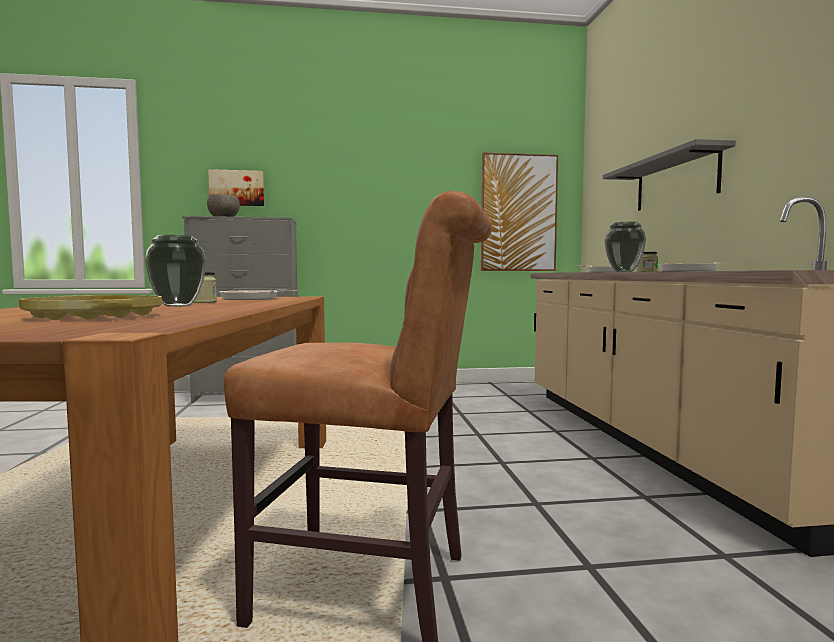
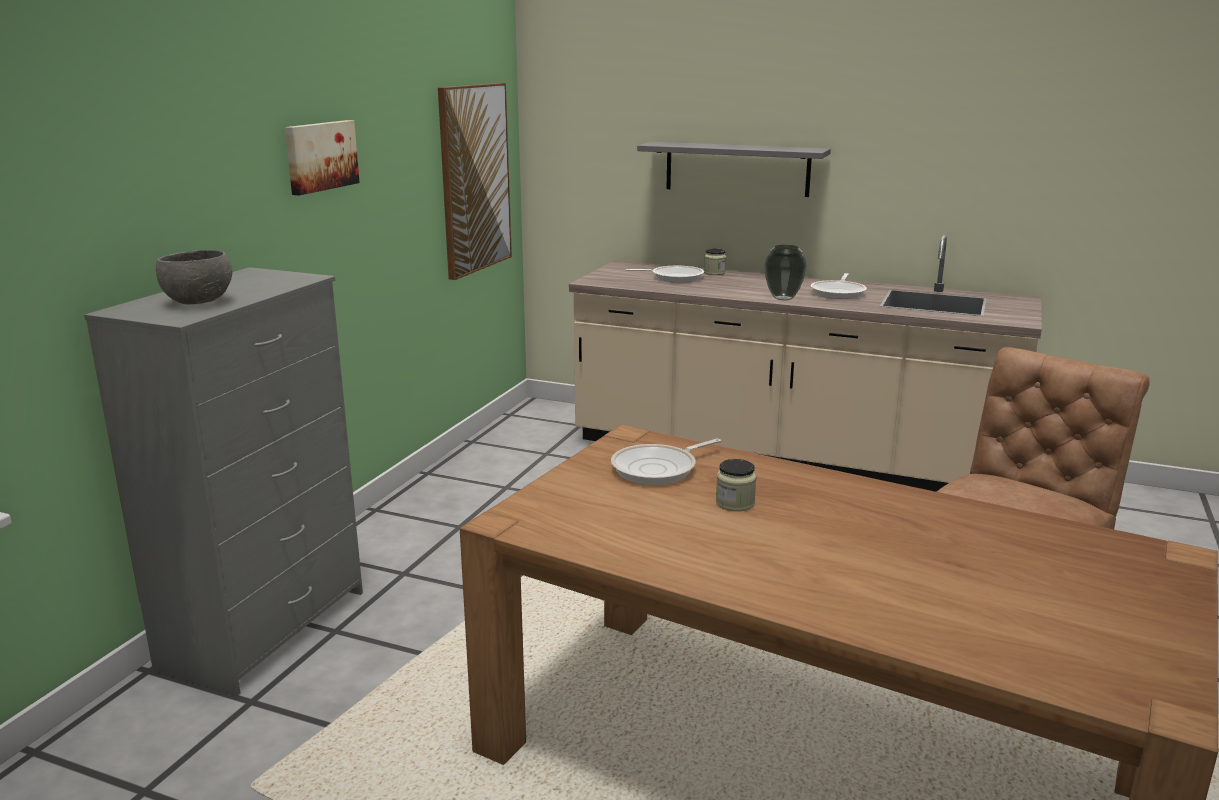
camera: 60 degrees left, 15 degrees up
(95, 316) = (989, 563): yellow tray -> none
(179, 306) = (817, 520): vase -> none
(237, 188) = (129, 214): picture -> picture (320, 156)

